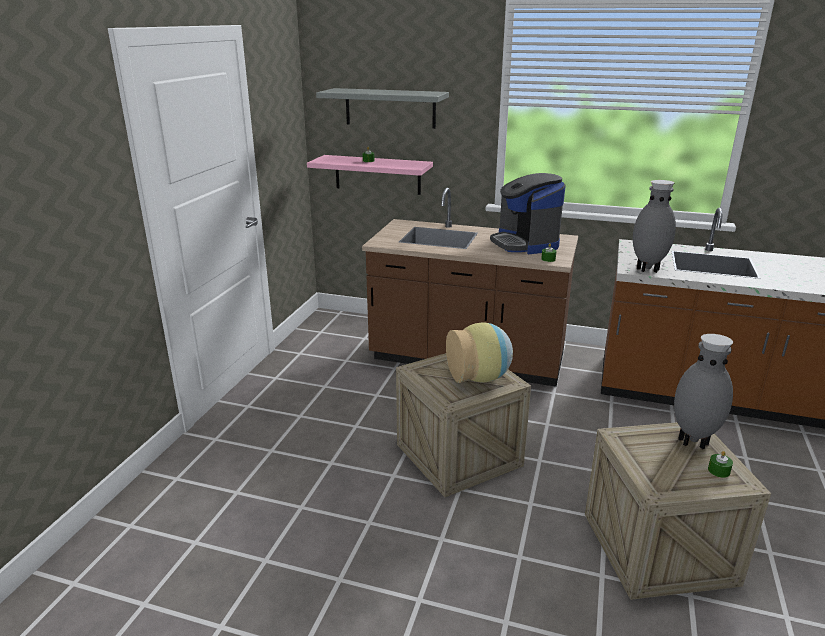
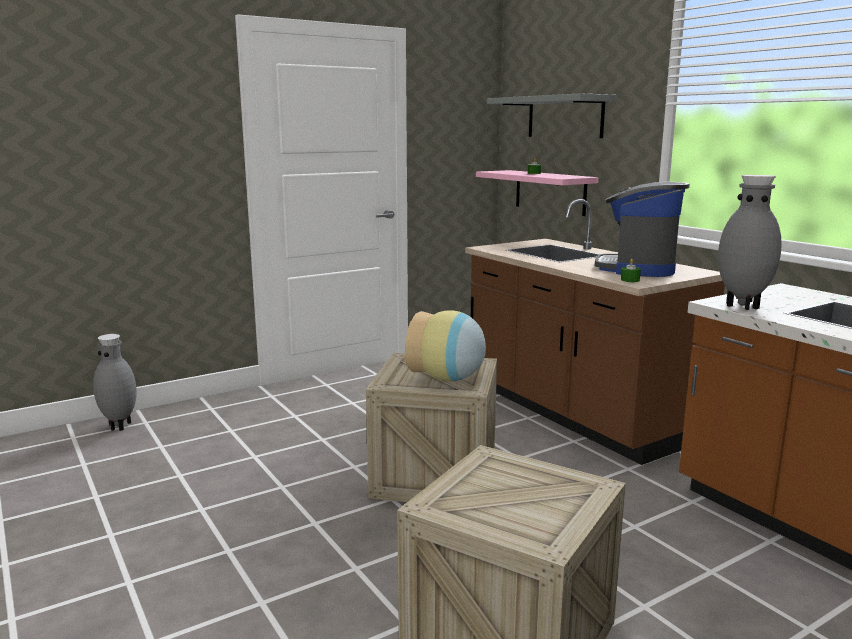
camera: 40 degrees right, 10 degrees down
(693, 441) = (569, 491): grey vase -> grey vase (120, 426)
(718, 471) = (540, 523): green candle -> none

